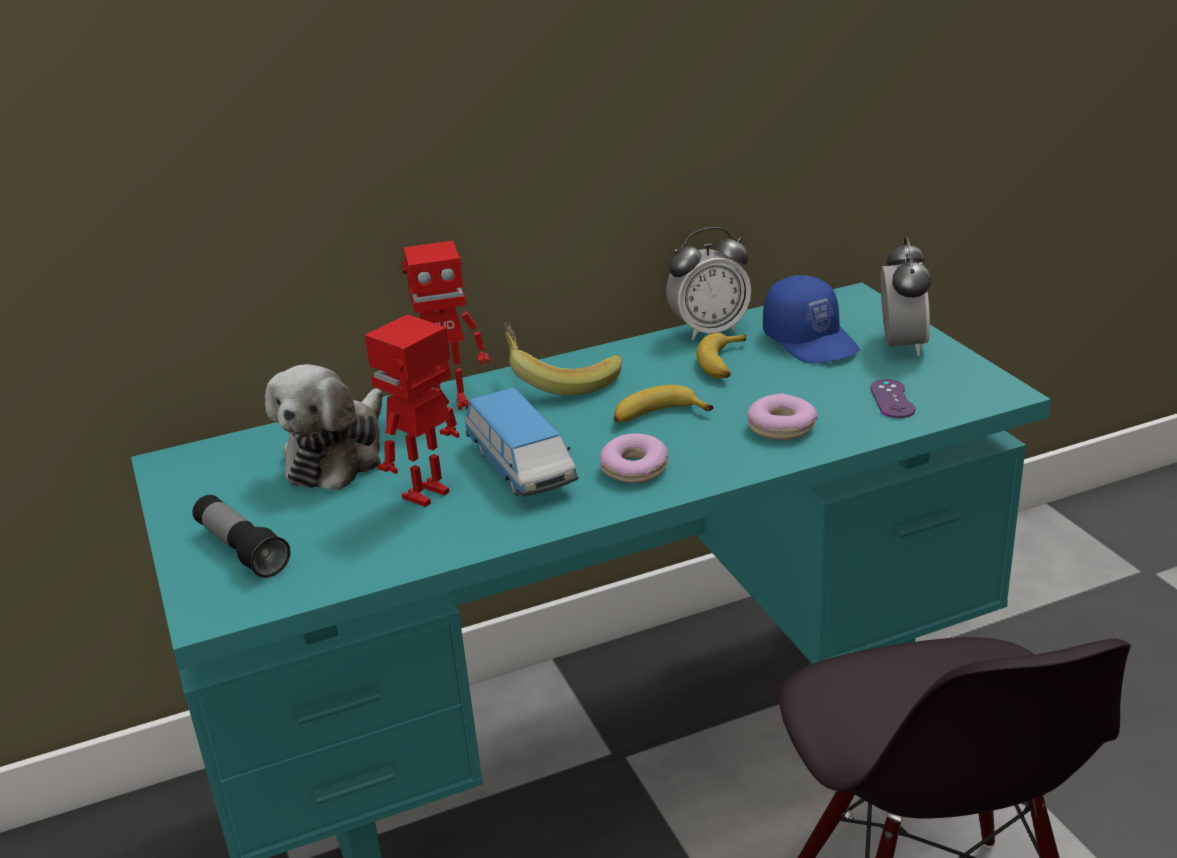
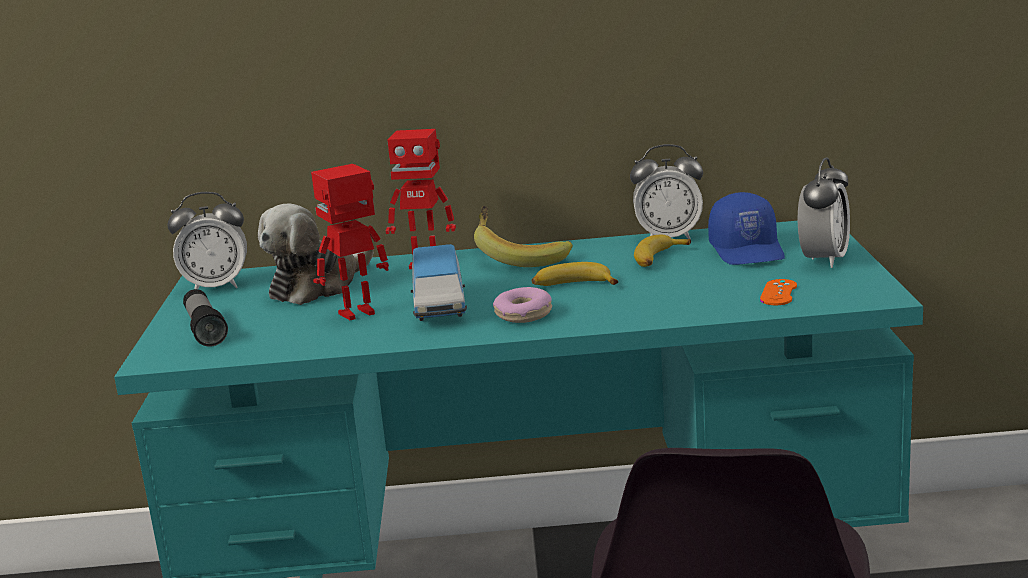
camera: 20 degrees right, 10 degrees down
(199, 474) = (216, 287): none -> alarm clock
(781, 427) = (666, 301): donut -> none
(892, 399) = (778, 293): purple game controller -> orange game controller

